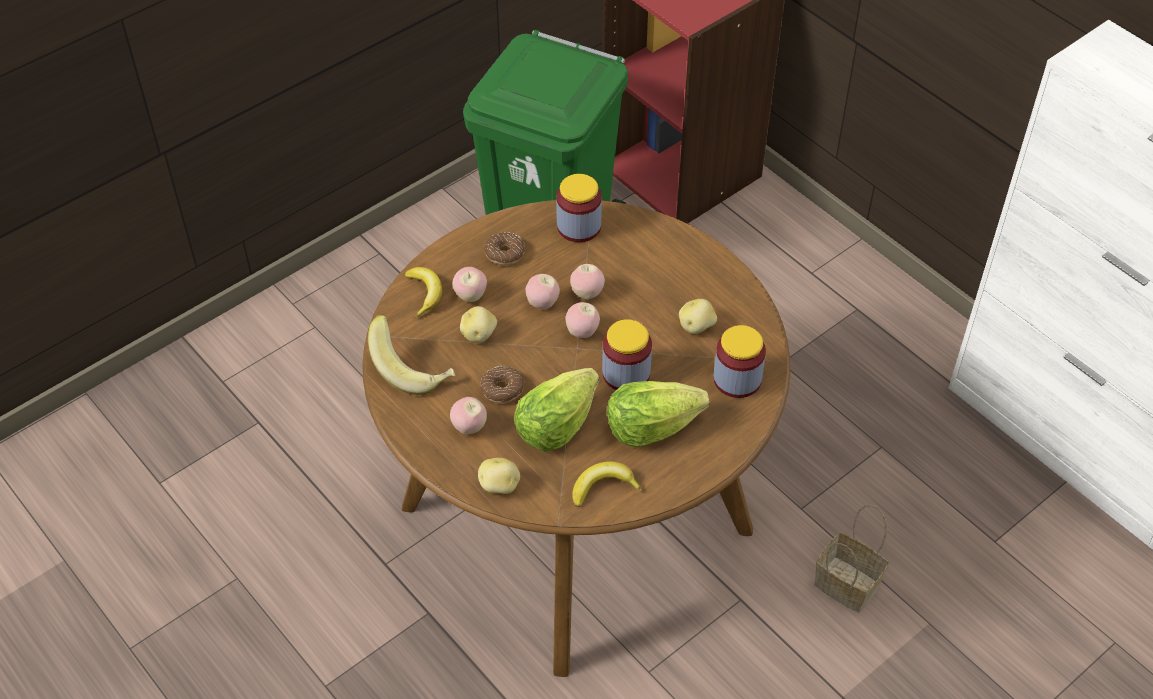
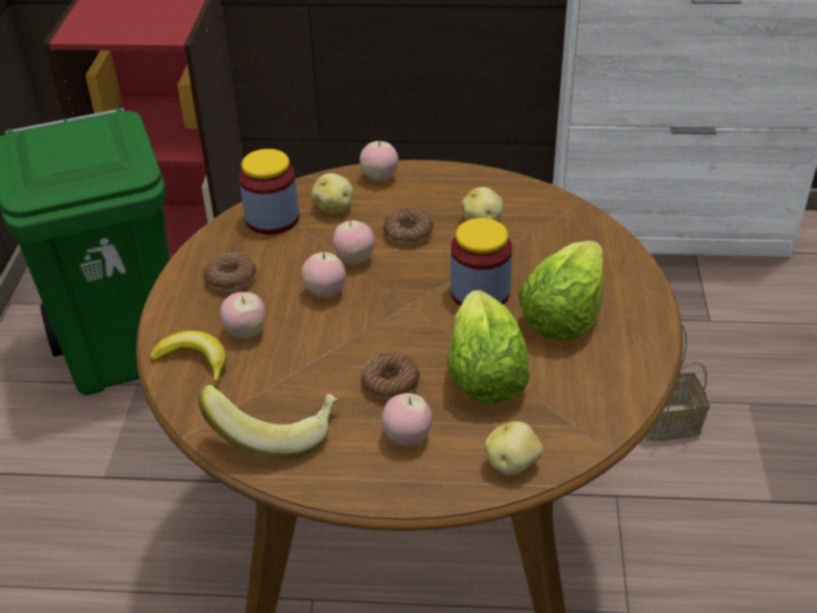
camera: 45 degrees left, 10 degrees down
(479, 334) = (301, 357): potato -> potato (334, 207)
(582, 332) = (395, 289): apple -> apple (380, 178)
(603, 487) = (599, 390): banana -> none
(642, 299) = (408, 233): none -> donut
(737, 379) = (571, 236): jar -> none

